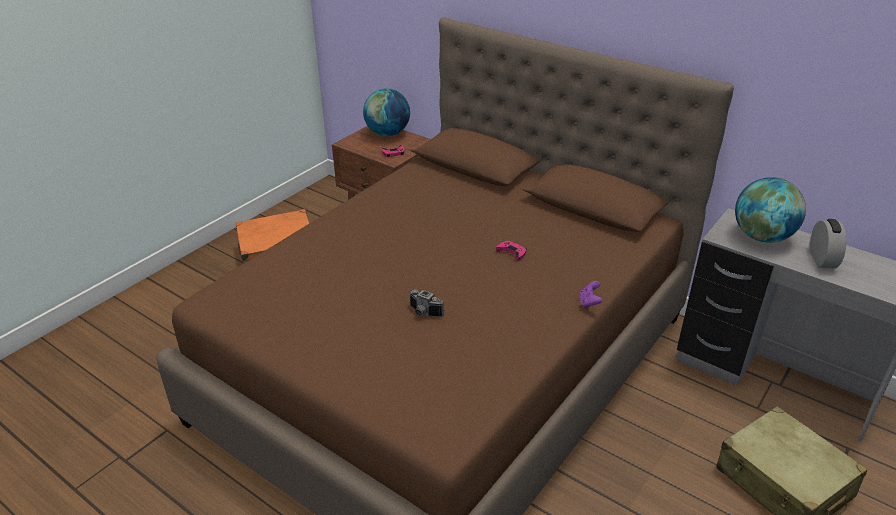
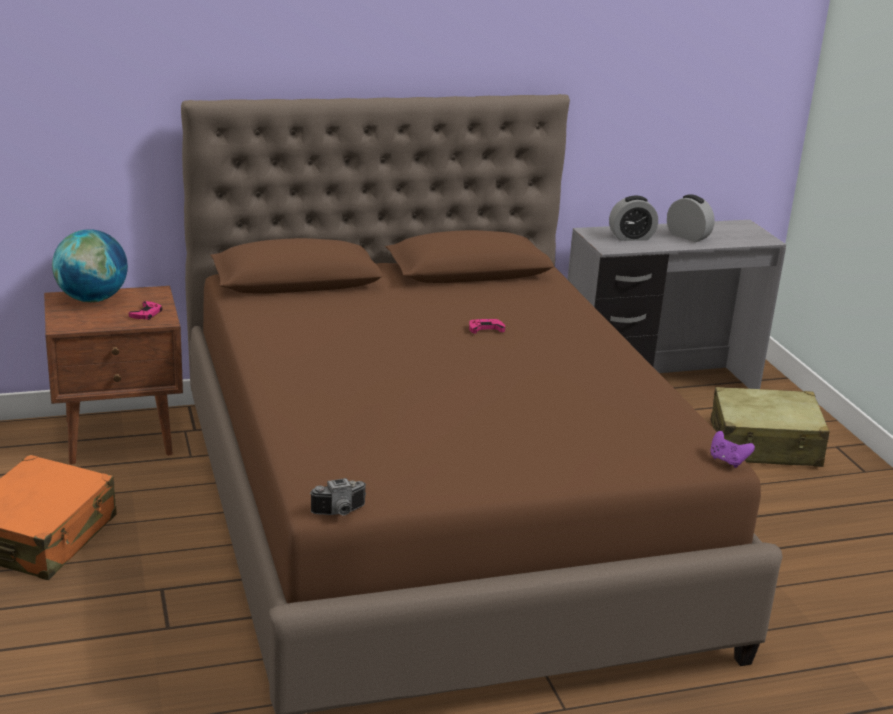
camera: 55 degrees left, 10 degrees down
(424, 313) = (524, 401): camera -> camera (340, 513)
(589, 303) = (610, 334): purple game controller -> purple game controller (727, 461)
(762, 237) = (631, 237): globe -> alarm clock

